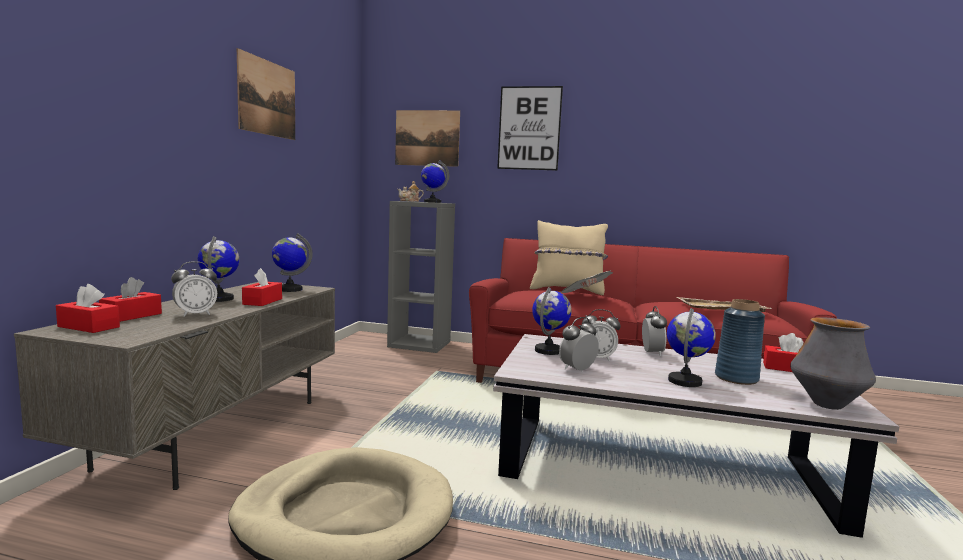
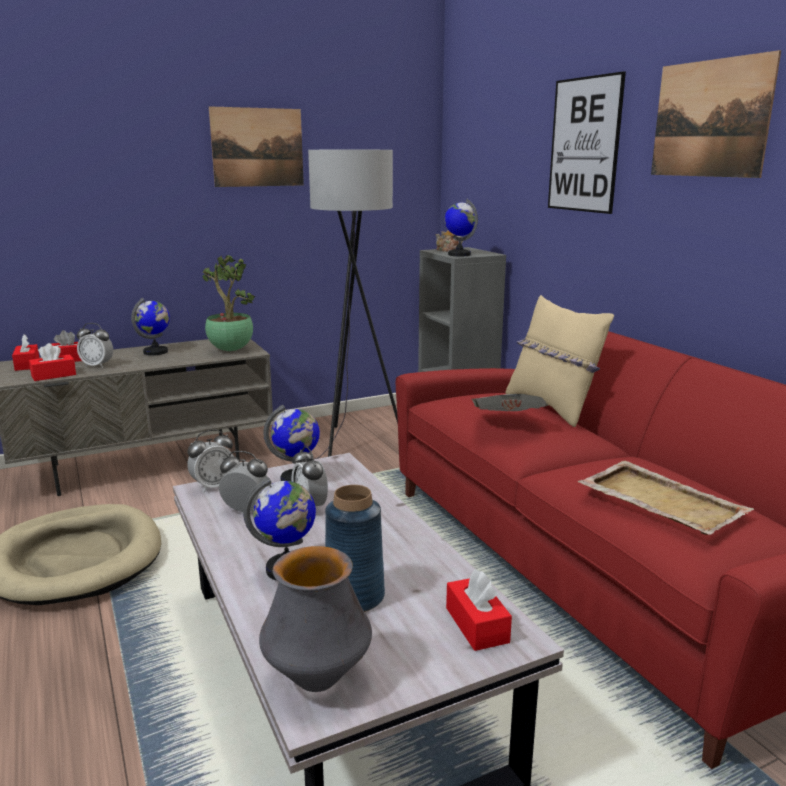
camera: 50 degrees right, 10 degrees up
(262, 301) = (169, 361): red tissue box -> red tissue box (53, 375)
(289, 289) = (229, 350): globe -> potted plant
(372, 368) = (353, 444): none -> grey floor lamp
(427, 138) = (489, 162): picture -> picture (710, 119)
(652, 353) = (388, 526): alarm clock -> alarm clock (213, 486)

